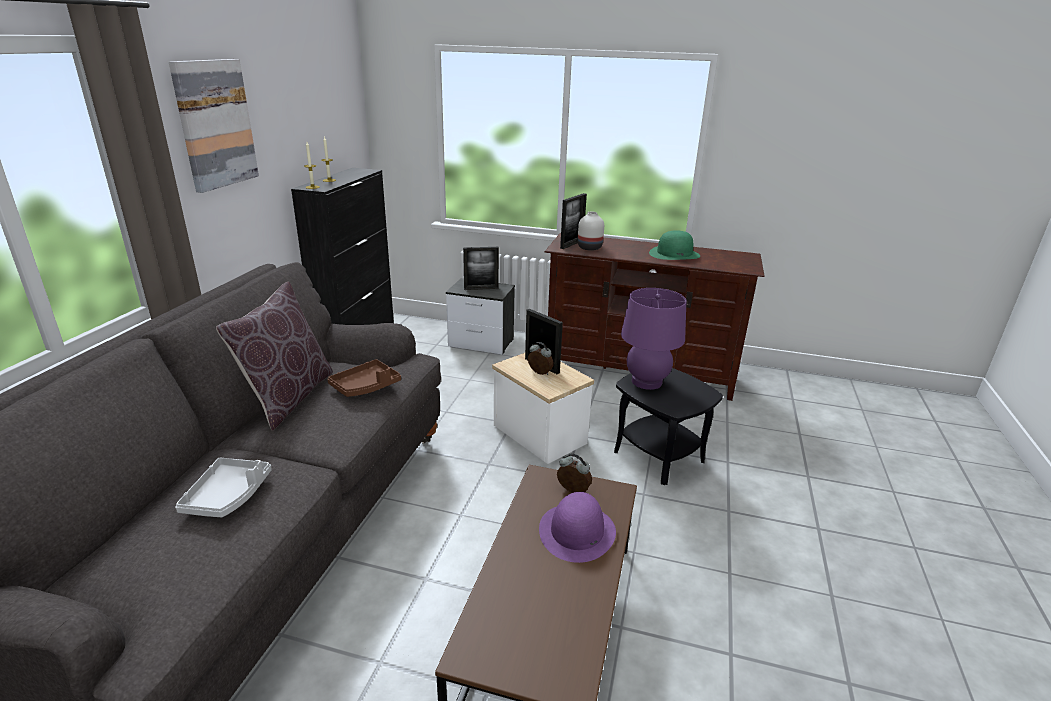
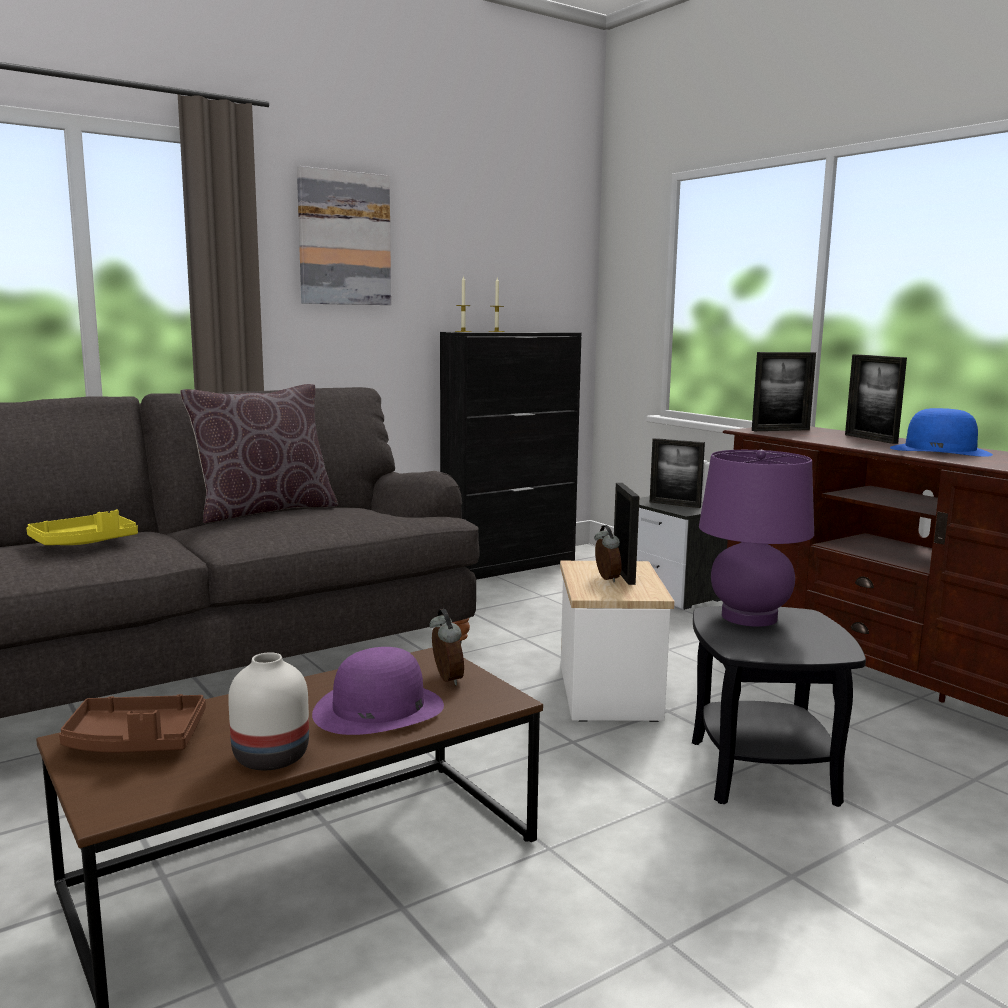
camera: 40 degrees right, 15 degrees down
(228, 496) = (84, 543): grey tray -> yellow tray
(366, 386) = (340, 517): brown tray -> brown tray (136, 742)
(590, 248) = (801, 434): white vase -> white vase (270, 758)
(626, 246) = (870, 439): none -> picture frame
(674, 254) = (940, 451): green hat -> blue hat

